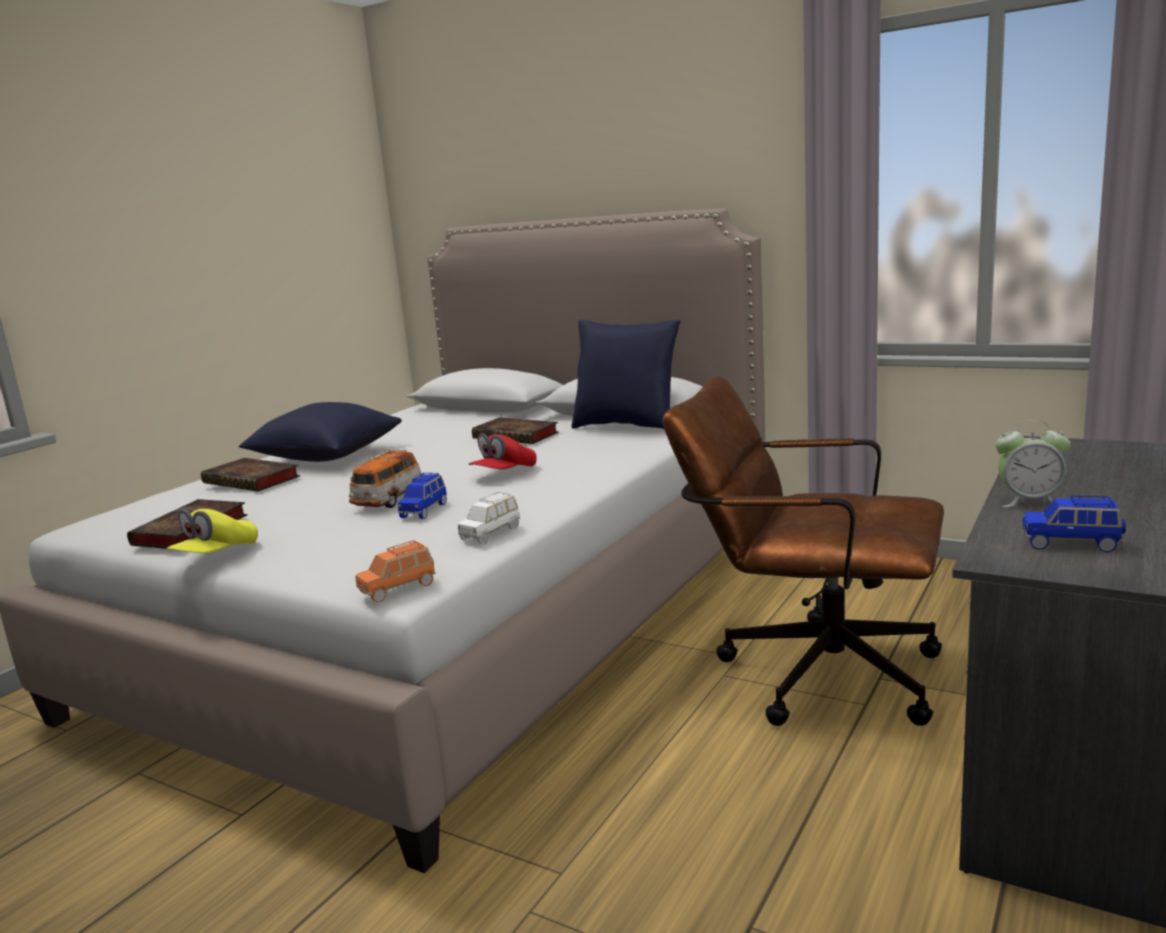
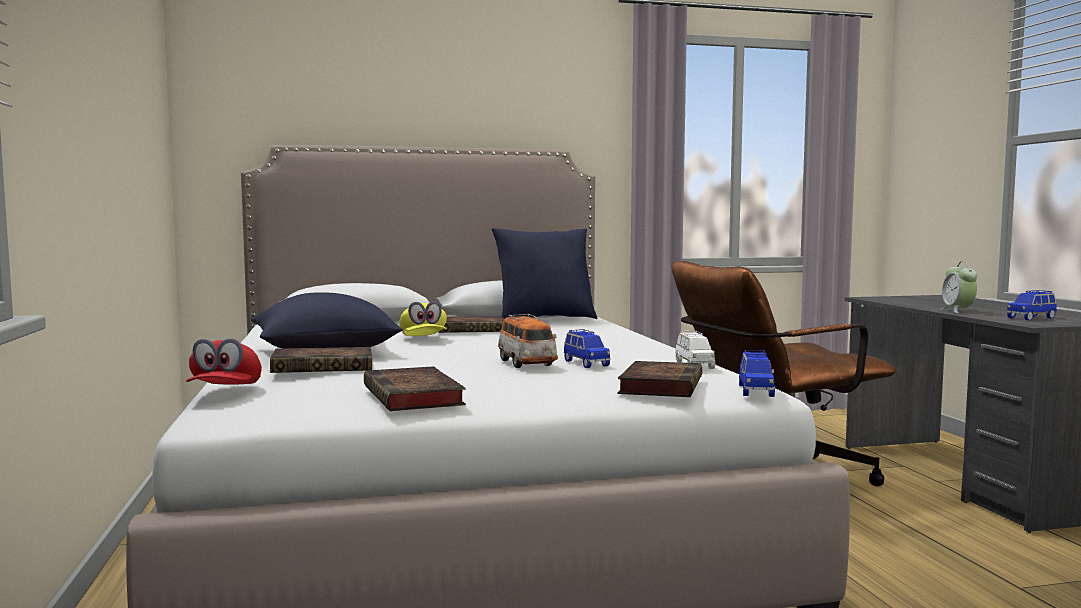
camera: 45 degrees left, 10 degrees down
(216, 555) = (515, 403): yellow cap -> yellow cap (423, 339)
(353, 560) = (660, 386): none -> book
(398, 588) = (755, 391): orange toy car -> blue toy car
(504, 473) = (559, 344): red cap -> red cap (225, 392)
(1029, 502) = (957, 311): alarm clock -> alarm clock turned 120 degrees clockwise

